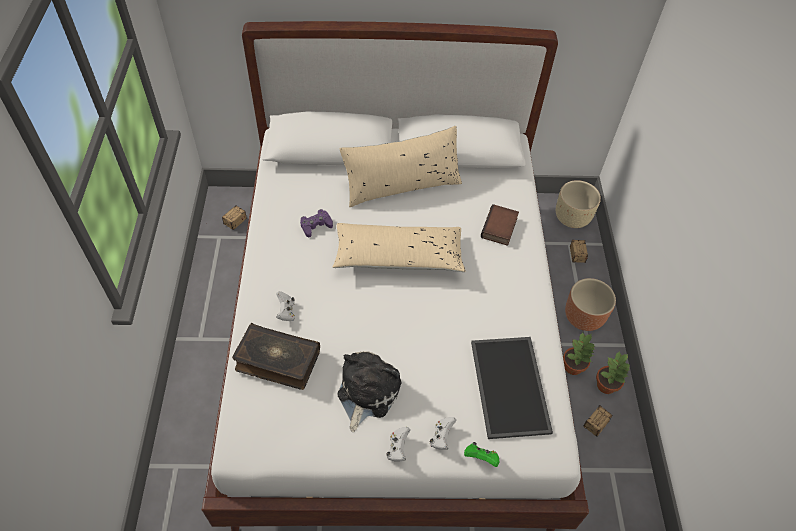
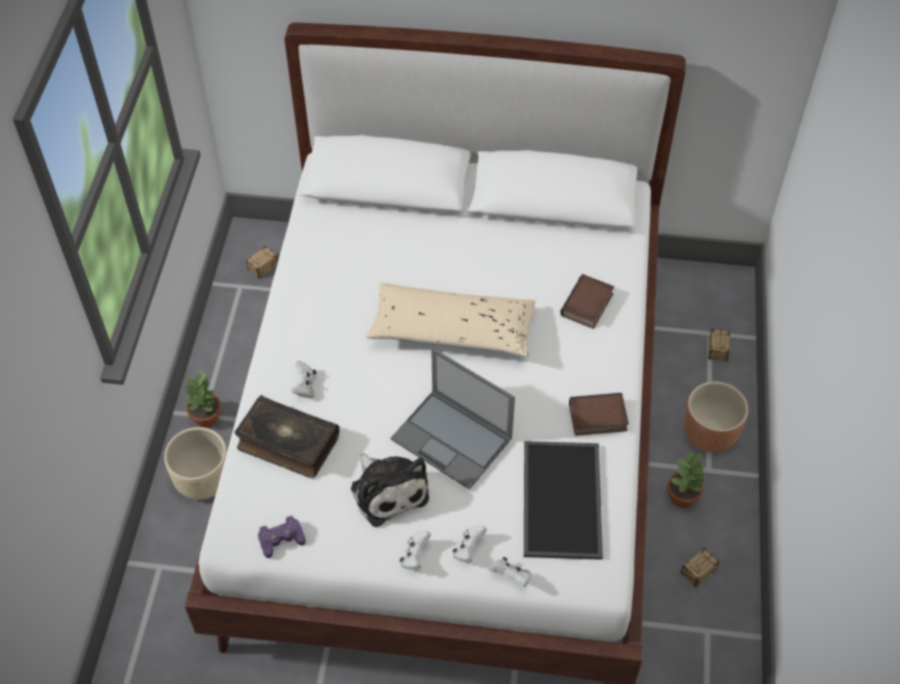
camera: 10 degrees right, 0 degrees up
(316, 225) = (355, 283): purple game controller -> purple game controller (281, 539)
(366, 392) = (388, 490): plush toy -> plush toy turned 120 degrees clockwise
(401, 185) = (471, 239): beige pillow -> none
(413, 344) = (453, 439): none -> laptop
(481, 458) = (511, 577): green game controller -> white game controller
(524, 317) = (597, 419): none -> book
(572, 217) = (721, 298): beige planter -> beige planter (204, 480)
(606, 385) = (723, 525): potted plant -> potted plant (207, 417)

